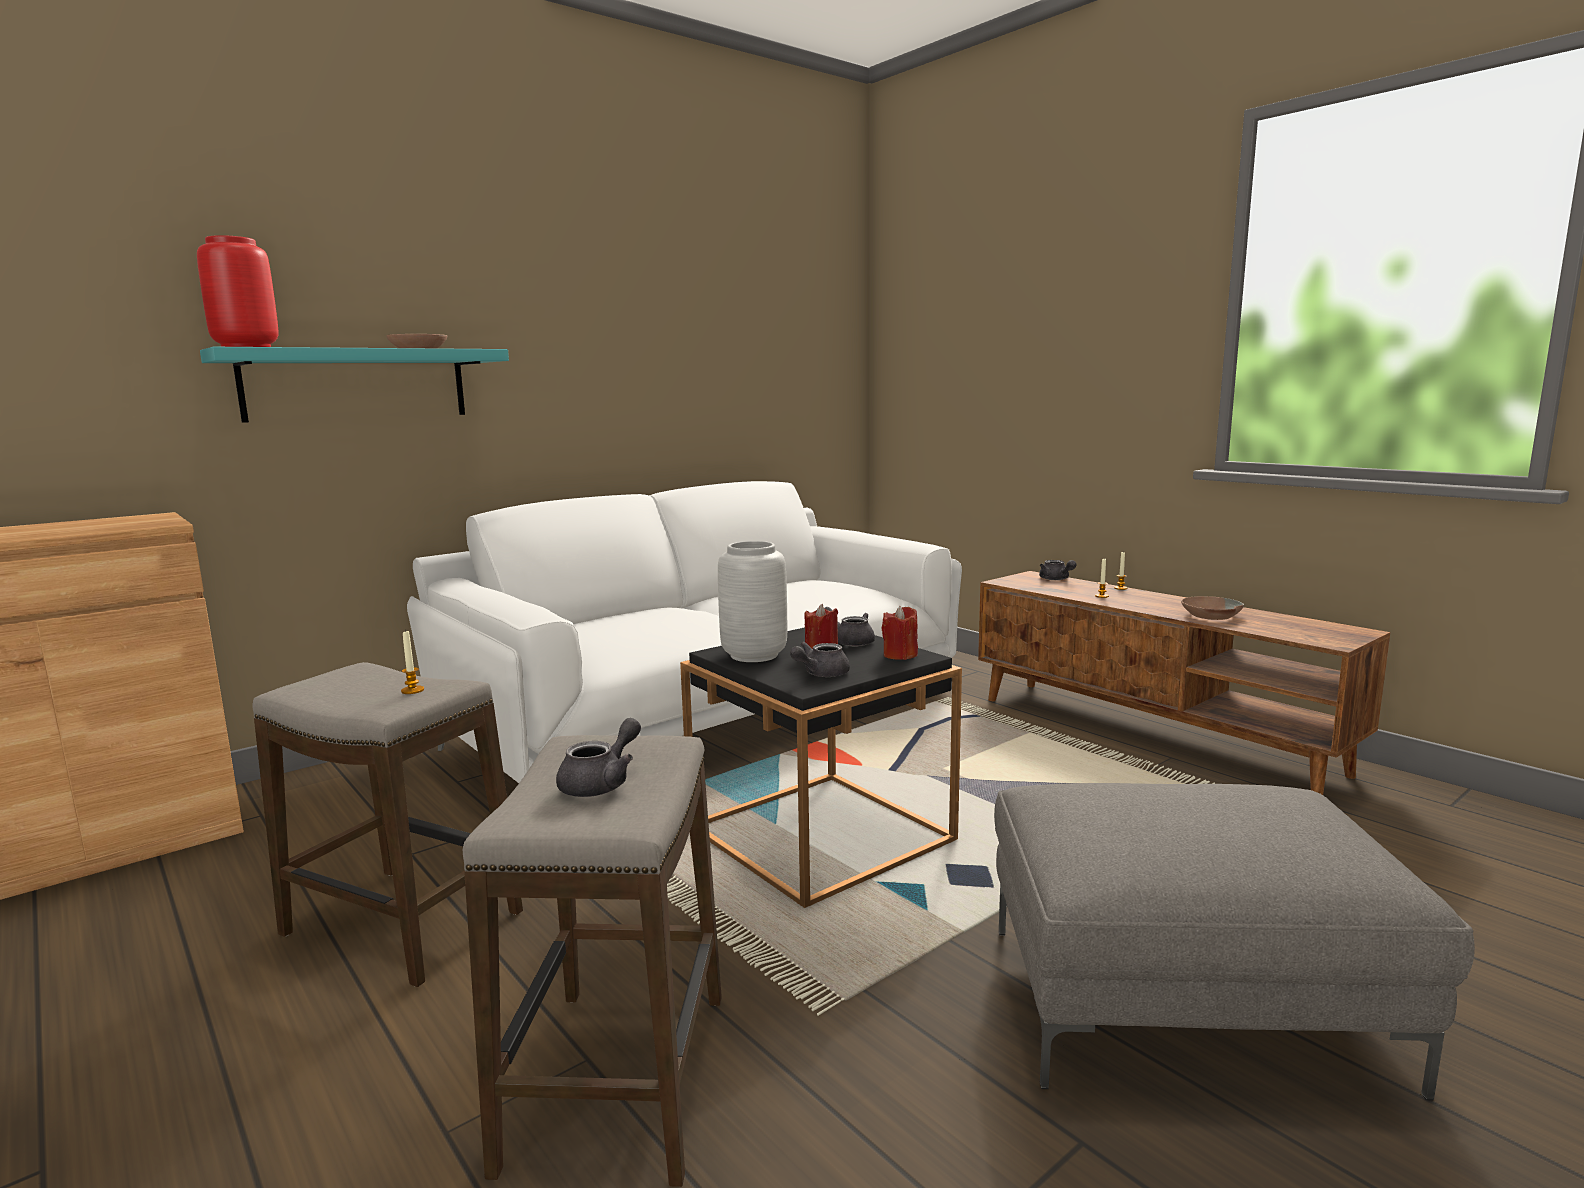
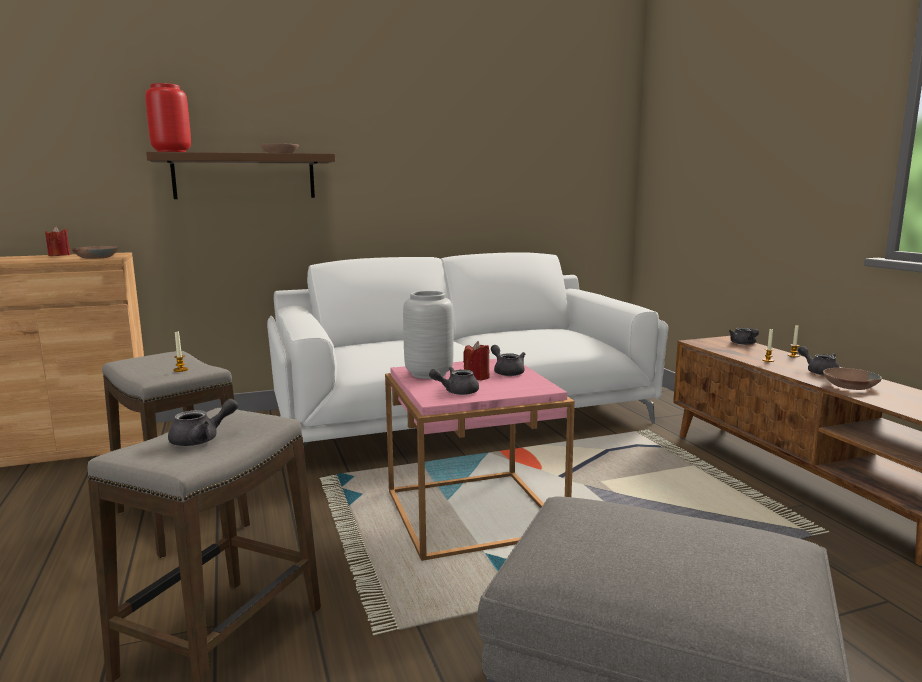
camera: 20 degrees right, 0 degrees up
(135, 524) = (96, 257): none -> brown bowl
(356, 384) = (244, 176): turquoise shelf -> brown shelf
(820, 834) = (473, 512): black side table -> pink side table
(900, 655) = (530, 385): red candle -> red candle (59, 255)
(1165, 603) = (819, 371): none -> grey teapot

